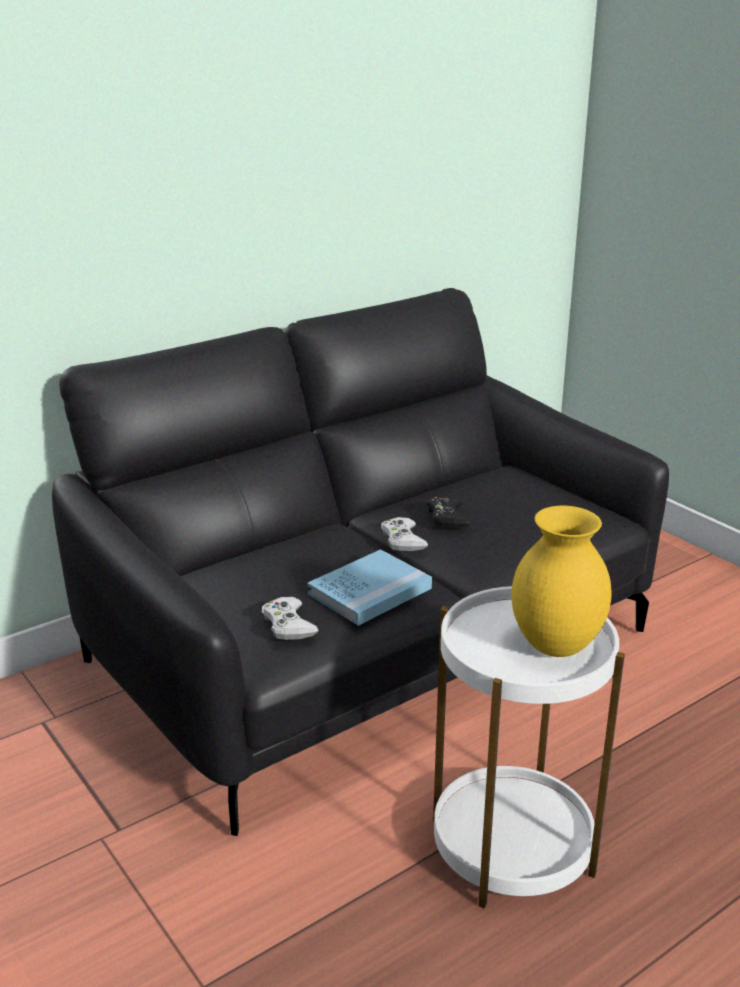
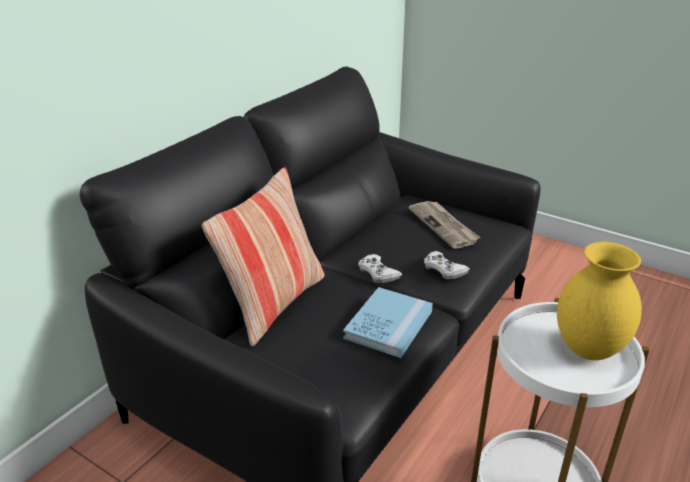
camera: 20 degrees left, 5 degrees up
(259, 548) = (274, 303): none -> pillow
(288, 624) = (346, 371): white game controller -> white game controller (444, 269)
(447, 517) = (400, 247): black game controller -> none
(521, 503) = (444, 226): none -> newspaper

